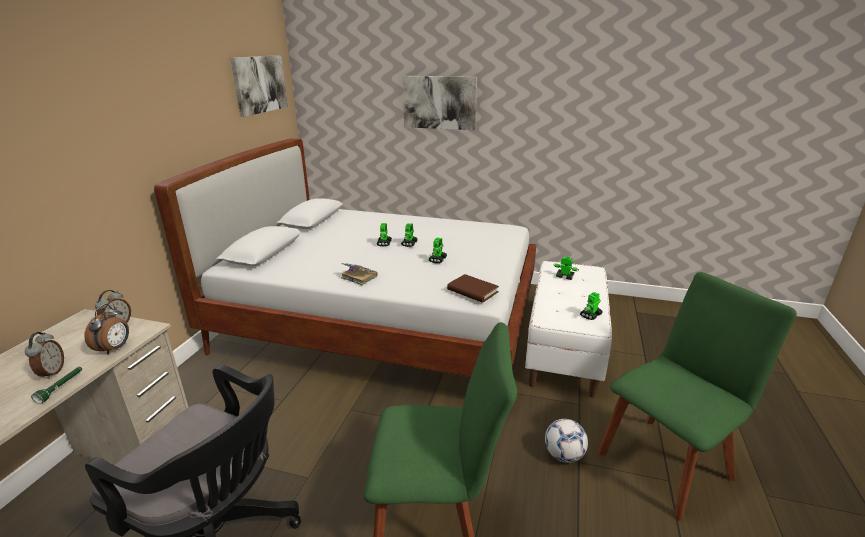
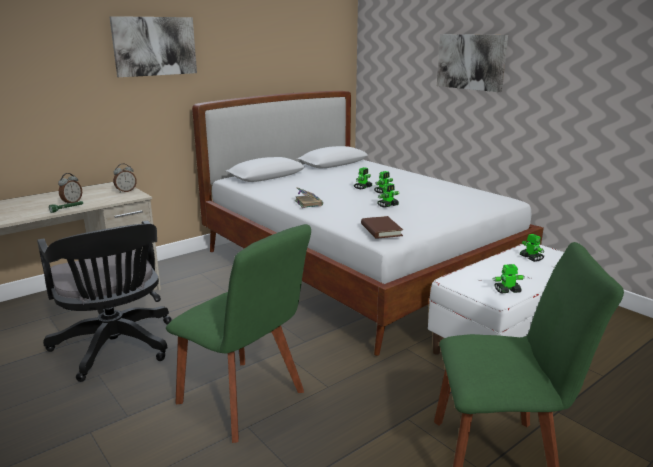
camera: 35 degrees right, 5 degrees down
(114, 348) = (110, 200): alarm clock -> none
(259, 84) = (316, 39): picture -> picture (154, 46)
(563, 455) = (399, 408): football -> none

